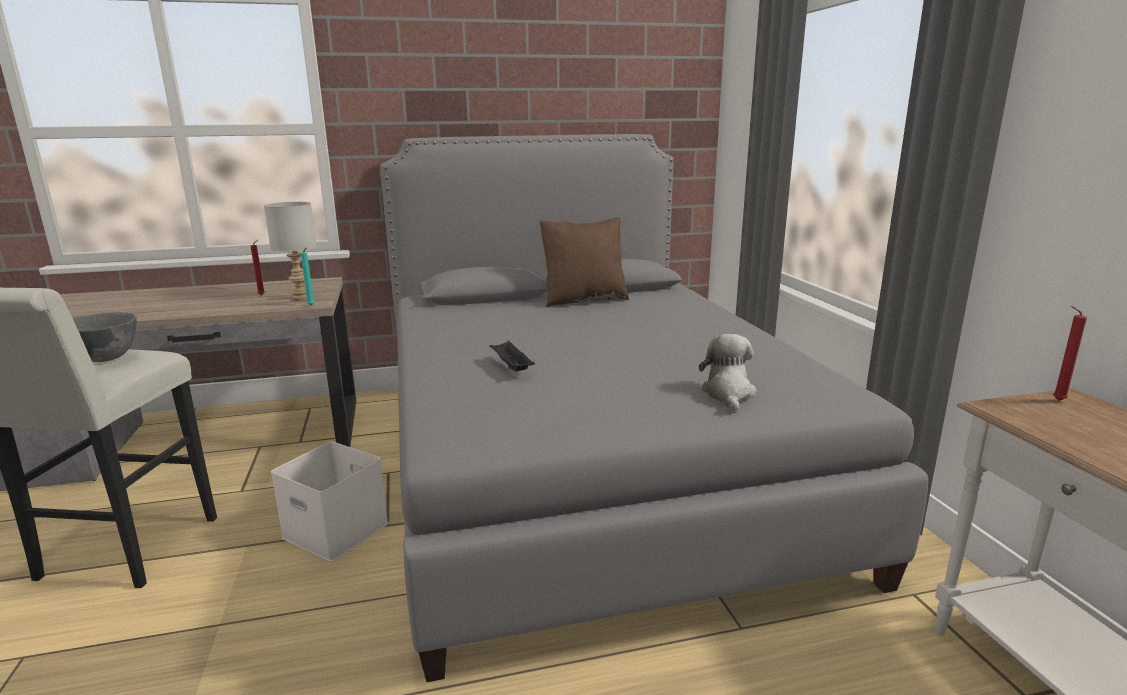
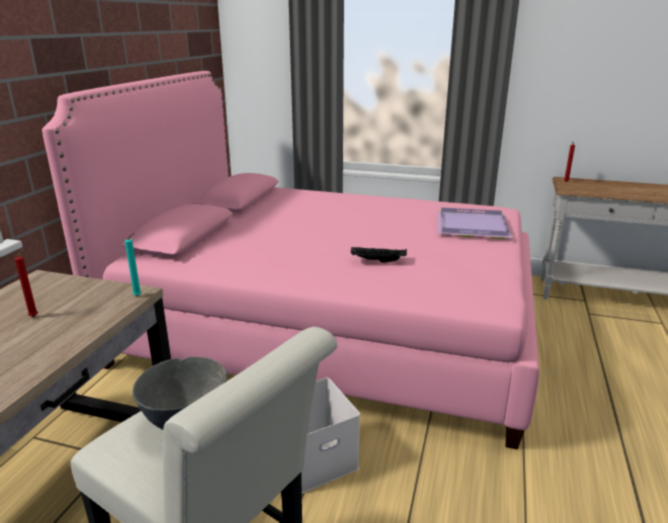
camera: 60 degrees left, 5 degrees up
(302, 297) = (93, 297): grey table lamp -> none
(584, 300) = (254, 214): brown pillow -> none
(584, 464) = (329, 327): grey bed -> pink bed
(728, 394) = (473, 227): plush toy -> purple tray

